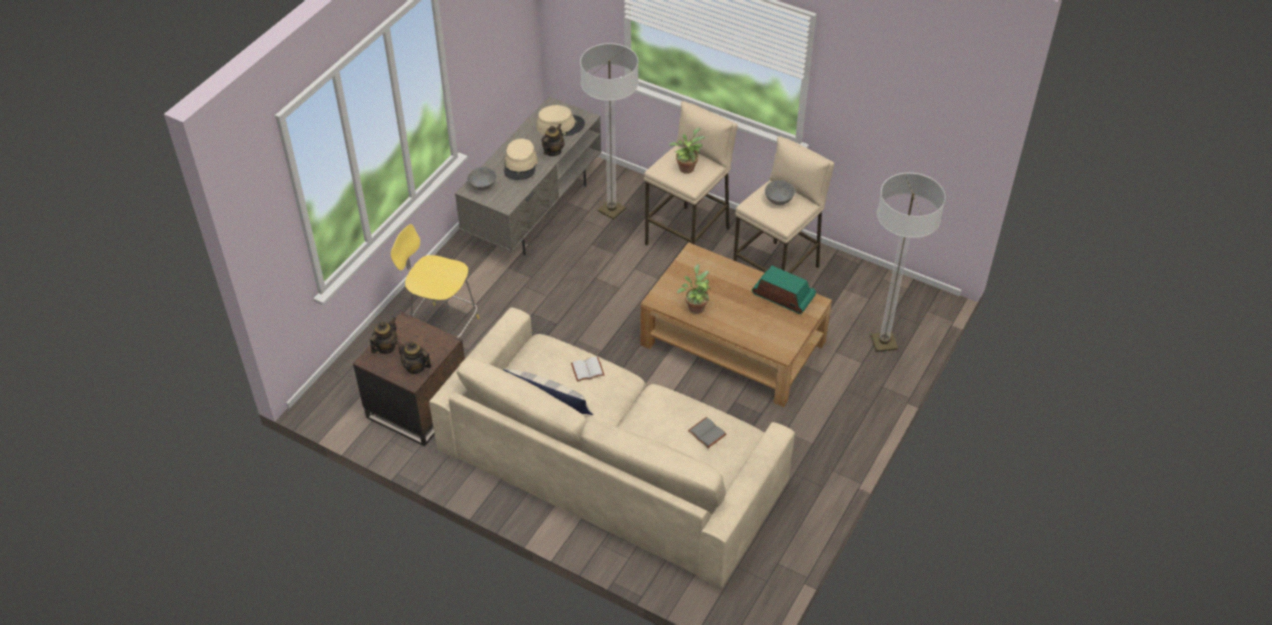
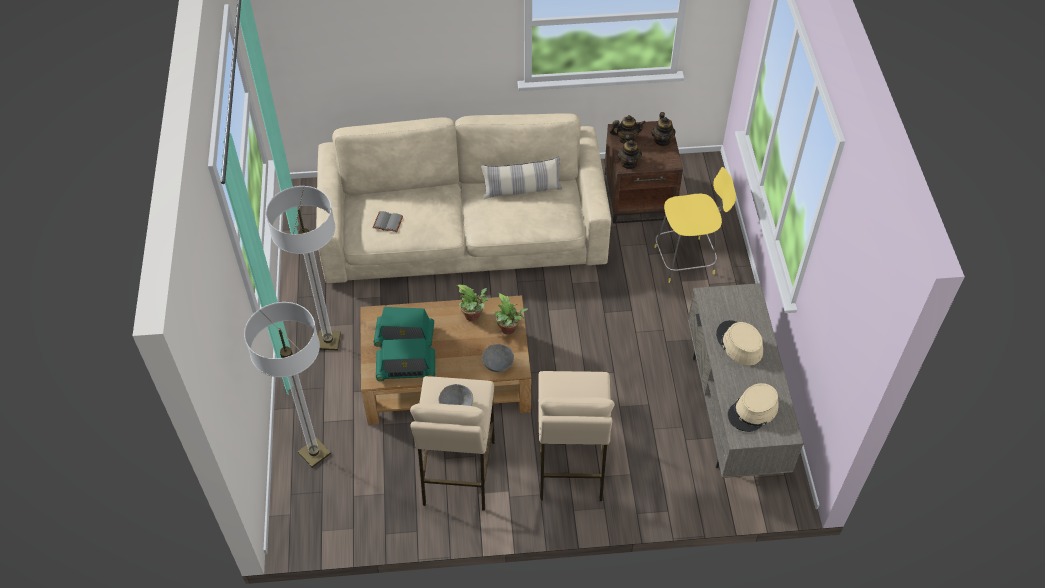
camera: 145 degrees right, 5 degrees up
(482, 186) = (746, 302): grey bowl -> grey bowl (498, 365)
(553, 151) = (727, 376): teapot -> teapot (629, 163)
(587, 370) = (514, 220): white book -> none
(611, 210) = (666, 453): floor lamp -> floor lamp (328, 341)
(687, 167) = (572, 396): potted plant -> potted plant (509, 330)
(766, 321) = (404, 336): none -> radio

